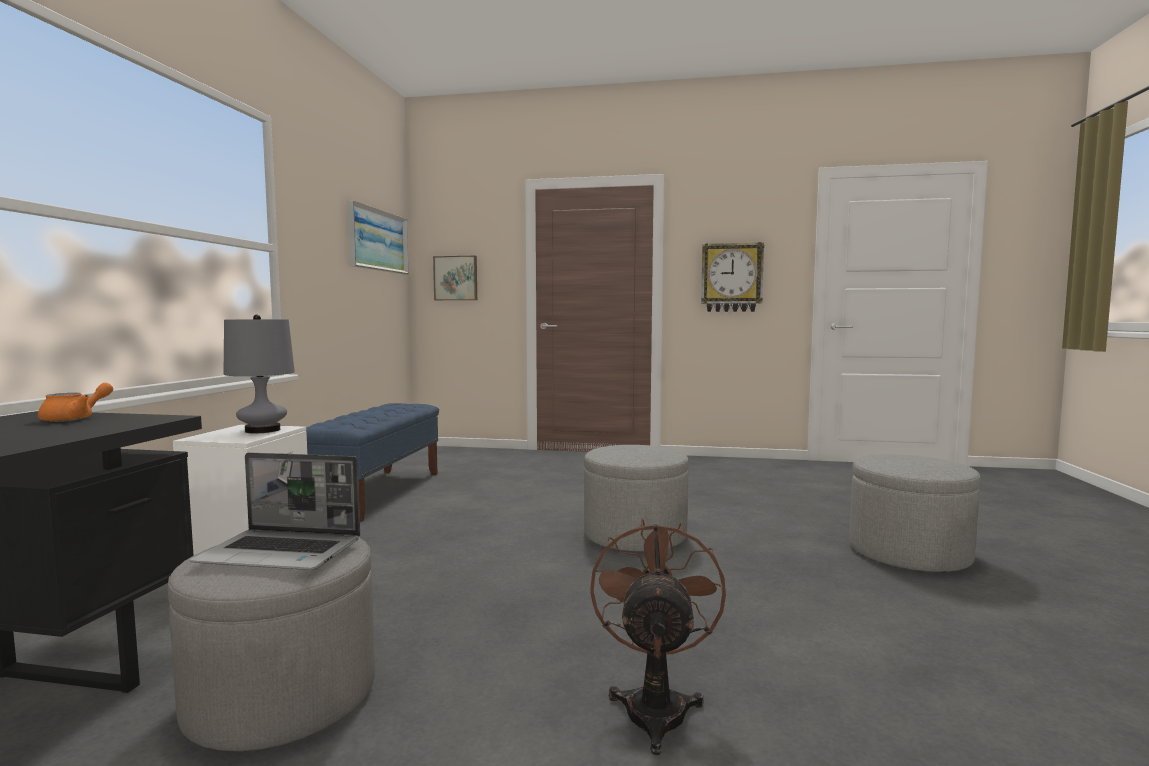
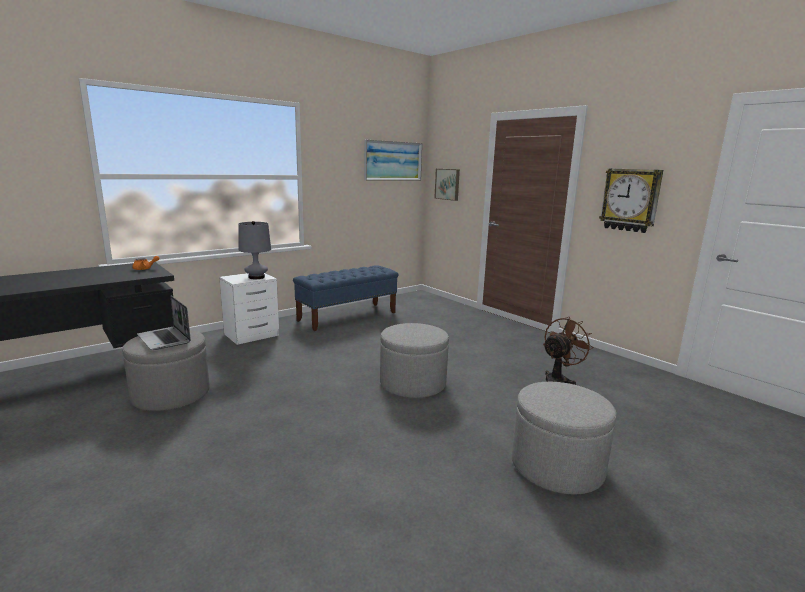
camera: 40 degrees right, 10 degrees up
(655, 705) = (249, 460): brown fan -> brown fan (558, 380)

